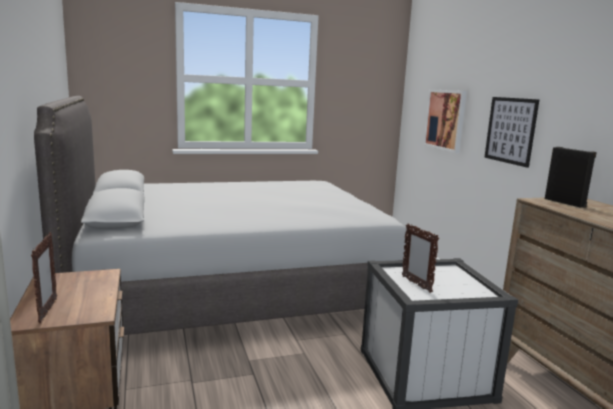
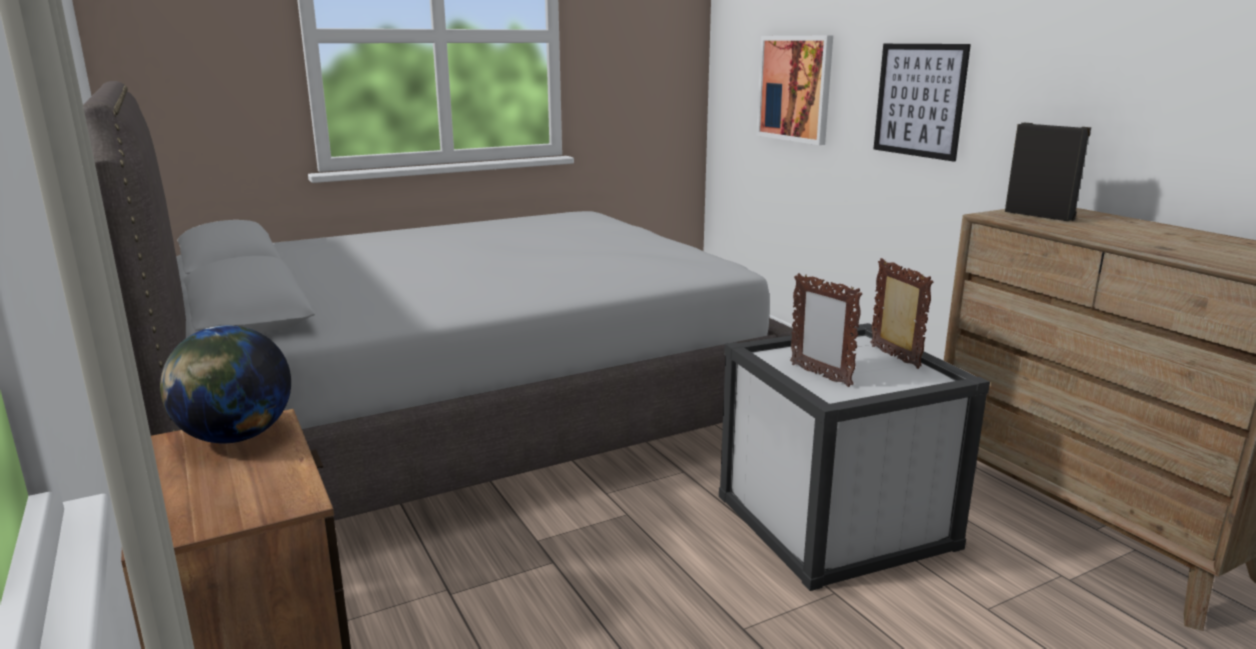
camera: 10 degrees left, 5 degrees up
(47, 311) = (192, 507): picture frame -> picture frame (894, 357)
(85, 279) = (235, 437): none -> globe

